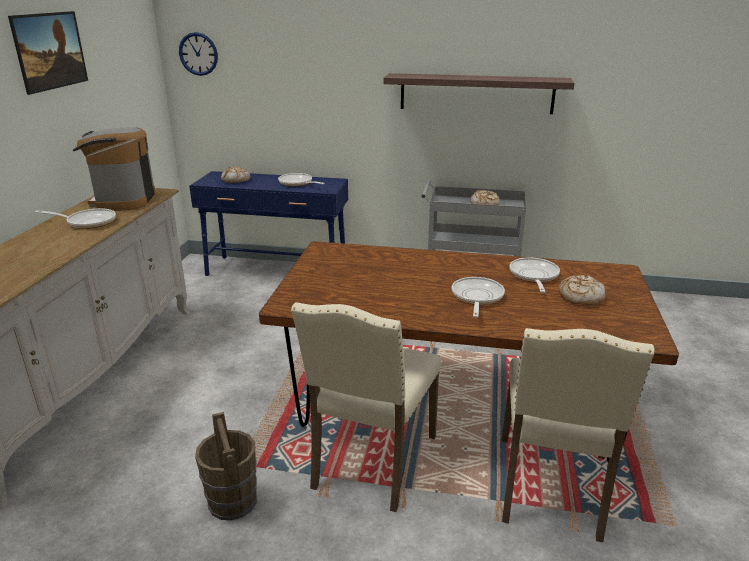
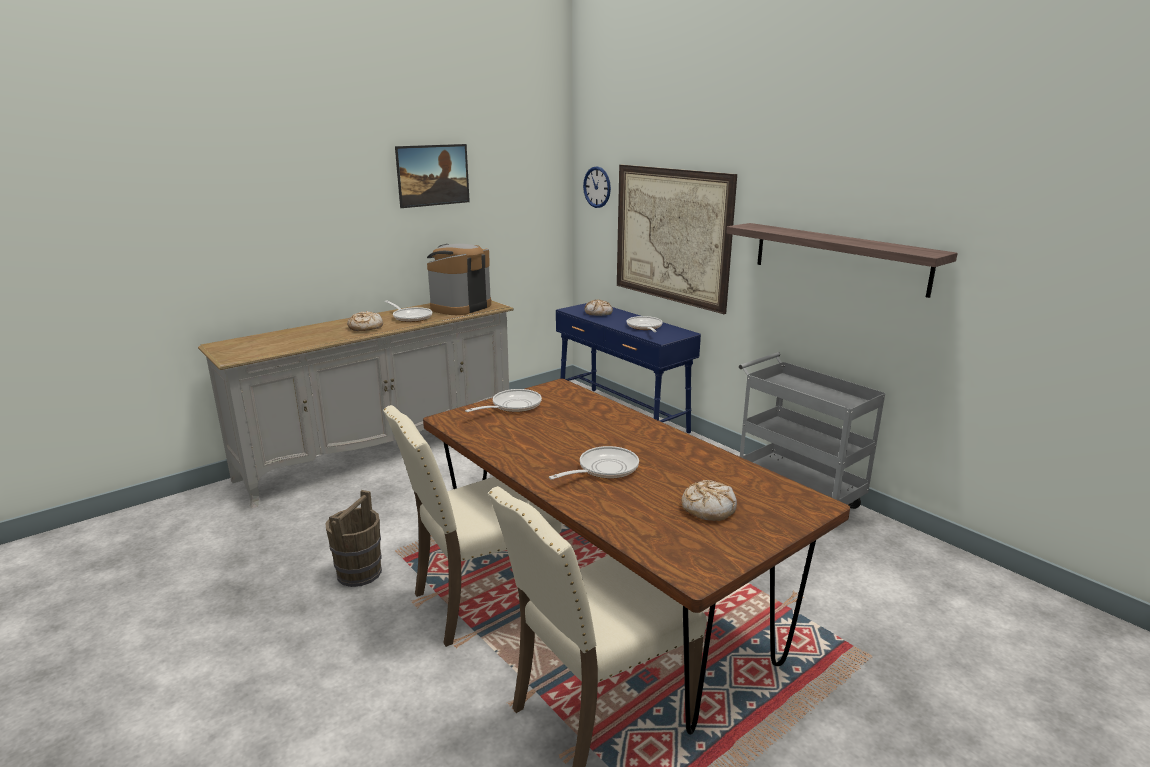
camera: 40 degrees right, 5 degrees down
(302, 94) = (671, 235): none -> picture
(484, 204) = (822, 396): bread -> bread (365, 327)
(533, 276) = (700, 472): frying pan -> frying pan (512, 406)

